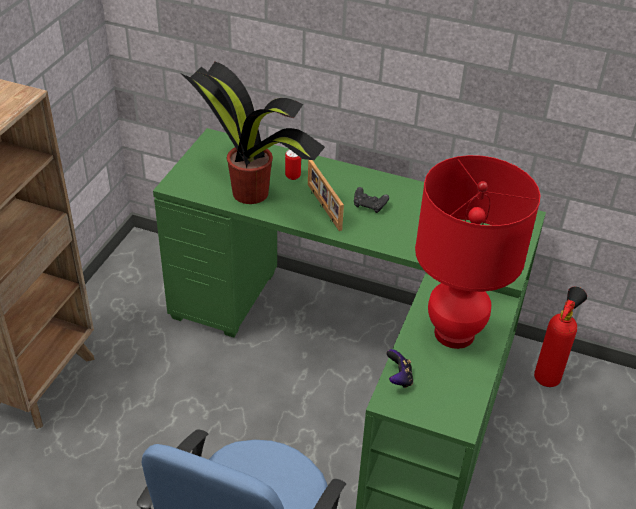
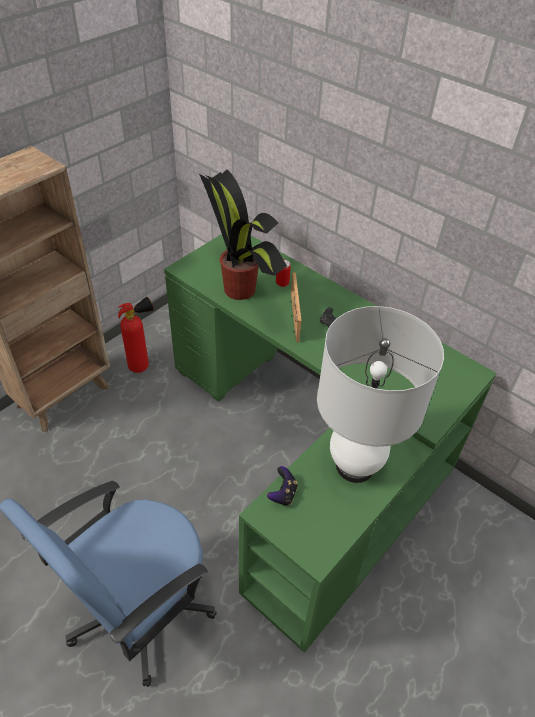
camera: 20 degrees right, 5 degrees up
(454, 333) = (355, 466): red table lamp -> white table lamp
(549, 375) = (470, 515): fire extinguisher -> fire extinguisher (143, 365)

